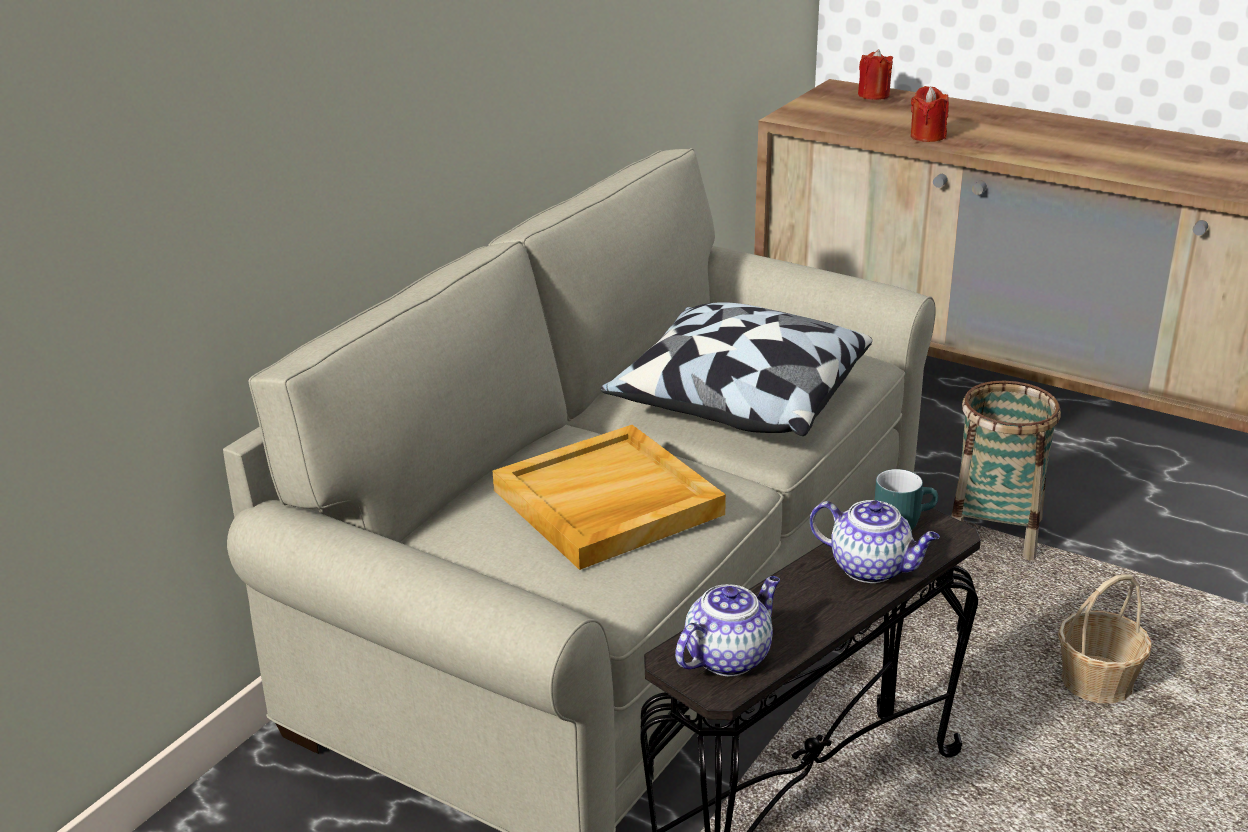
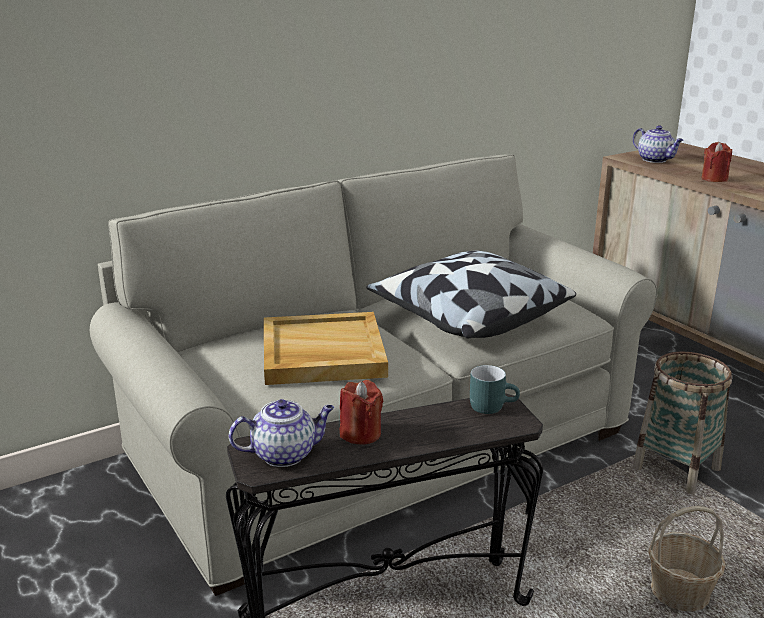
camera: 25 degrees right, 5 degrees down
(872, 568) = (439, 429): teapot -> teapot (655, 160)
(873, 95) = (701, 153): red candle -> red candle (360, 433)

